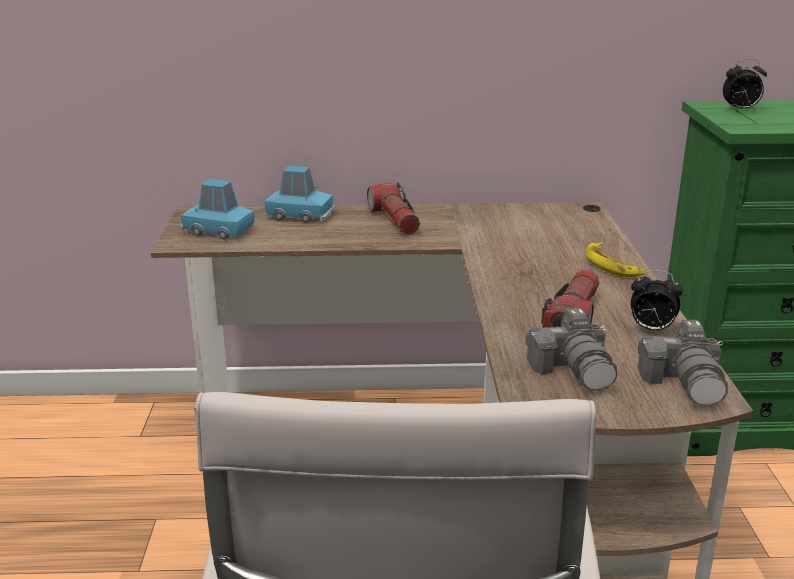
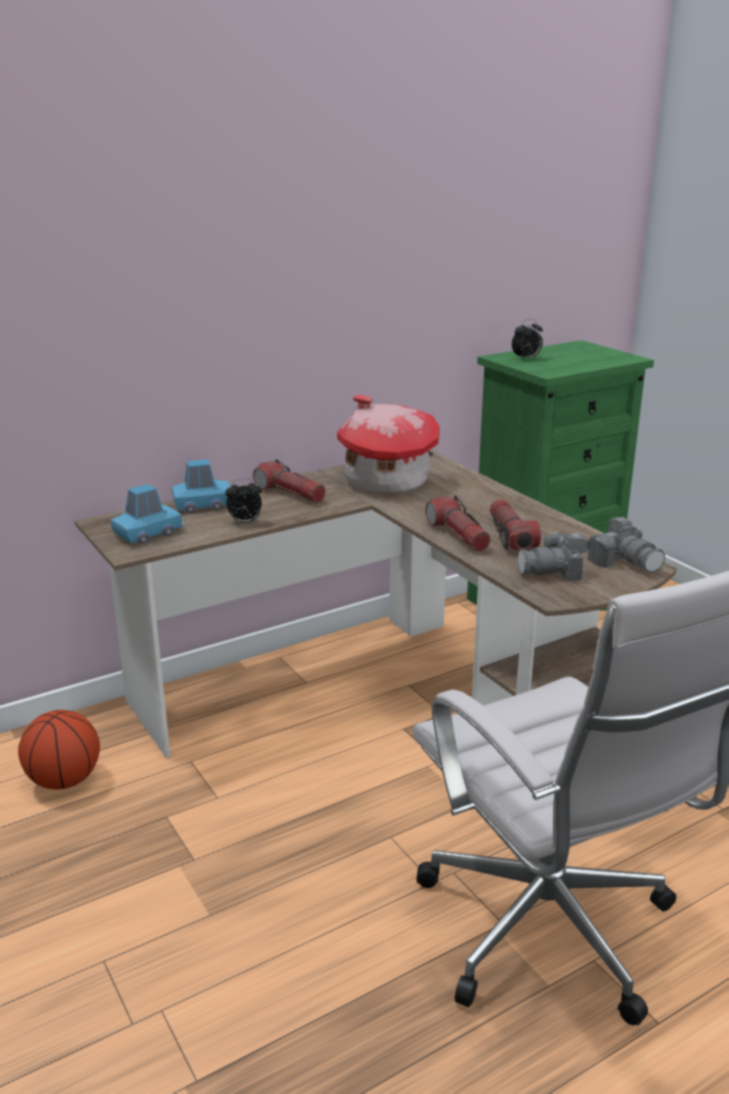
camera: 30 degrees left, 0 degrees up
(111, 454) = (64, 781): none -> basketball
(218, 230) = (148, 533): blue toy car -> blue toy car turned 150 degrees clockwise
(507, 228) = (385, 482): none -> toy house
(513, 300) = (458, 535): none -> flashlight
(574, 370) = (553, 571): camera -> camera turned 120 degrees clockwise
(611, 265) = (491, 494): banana -> none
(651, 330) = (567, 533): alarm clock -> alarm clock (245, 522)

